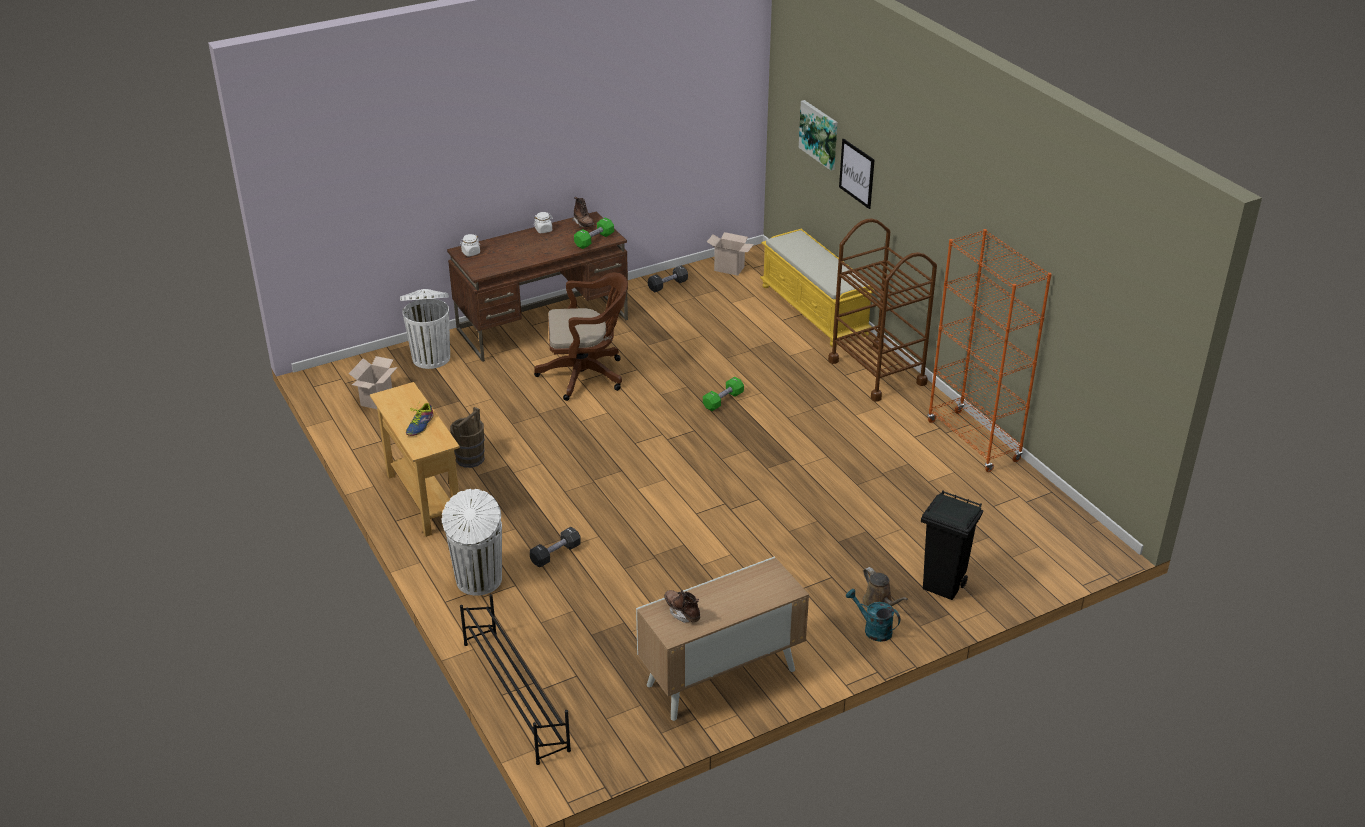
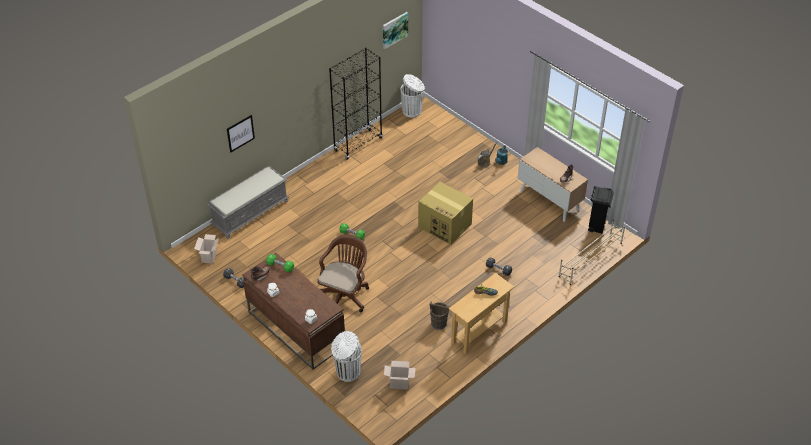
camera: 105 degrees left, 10 degrees up
(478, 581) = (528, 292): white trash can -> white trash can (412, 111)
(515, 695) = (590, 260): black shoe rack -> beige shoe rack
(587, 375) = (345, 295): brown office chair -> brown office chair turned 45 degrees clockwise
(703, 510) = (445, 225): none -> cardboard box
(815, 310) = (250, 213): yellow bench -> grey bench
(819, 134) = (207, 146): picture -> picture (394, 29)
(877, 372) = (307, 182): brown cart -> none
(943, 586) = (465, 145): black trash can -> black trash can (596, 227)
(973, 441) = (358, 144): orange bookcase -> black bookcase

